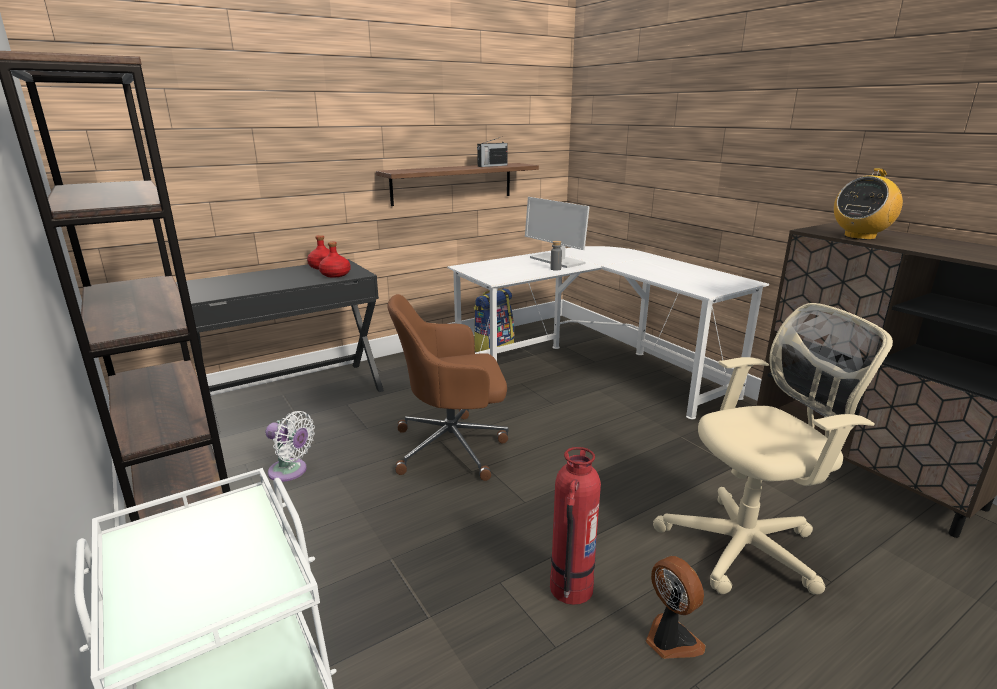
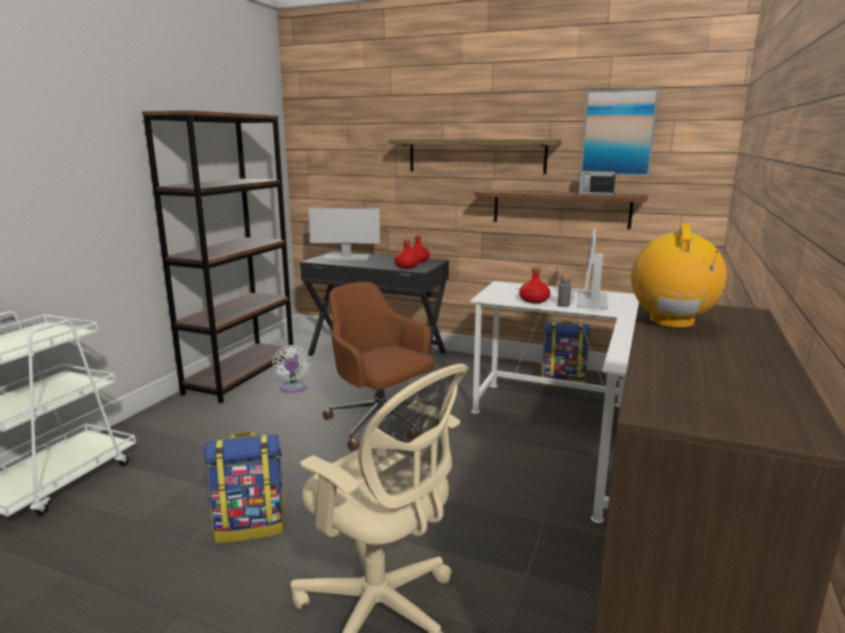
camera: 55 degrees right, 5 degrees down
(228, 285) = (345, 258): none -> monitor
(362, 132) = (476, 155): none -> shelf
(493, 106) = (618, 133): none -> picture
(529, 271) = (534, 300): none -> red bottle
(570, 588) = (251, 526): fire extinguisher -> backpack
(670, 640) = (221, 590): fan -> none
(859, 237) = (671, 322): radio -> radio turned 90 degrees clockwise

